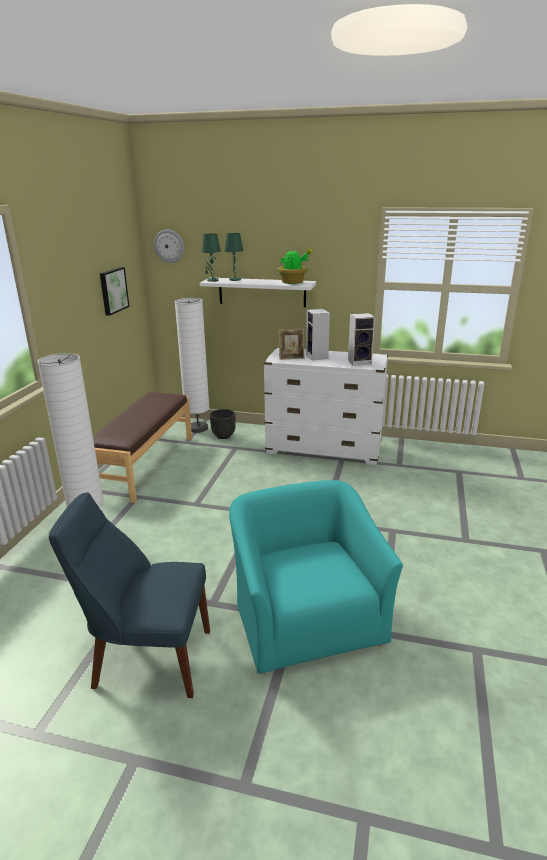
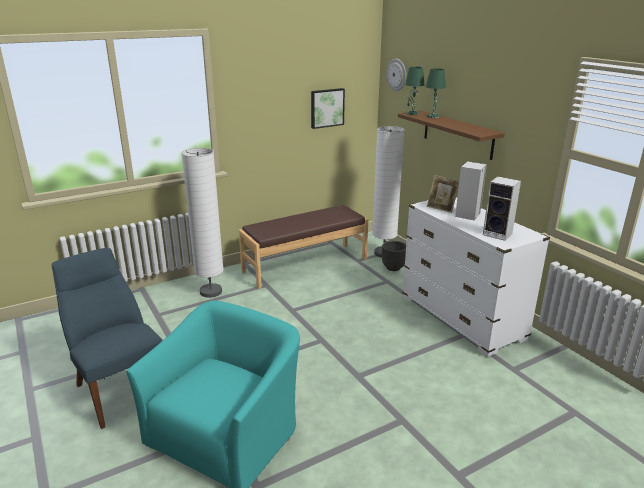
camera: 45 degrees right, 0 degrees up
(262, 292) = (457, 134): white shelf -> brown shelf
(293, 282) = (475, 130): potted plant -> none

